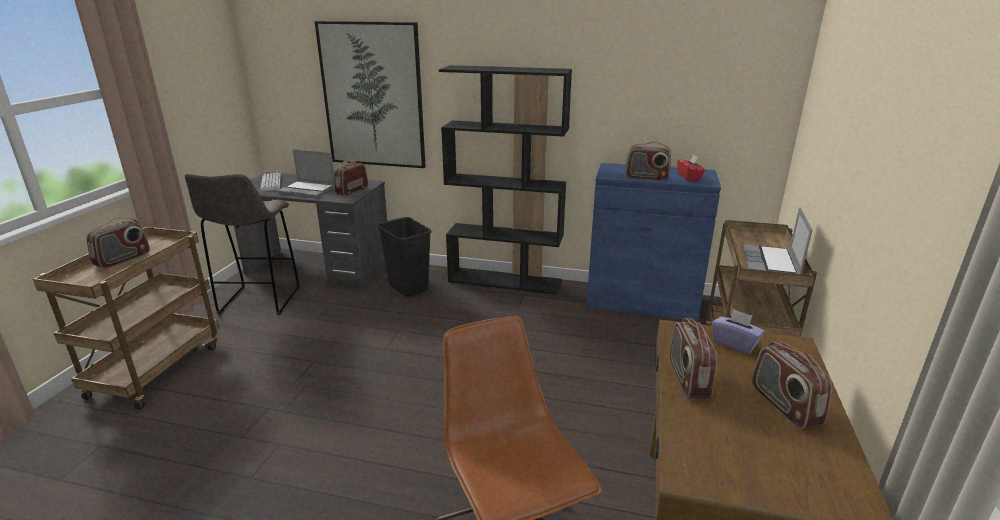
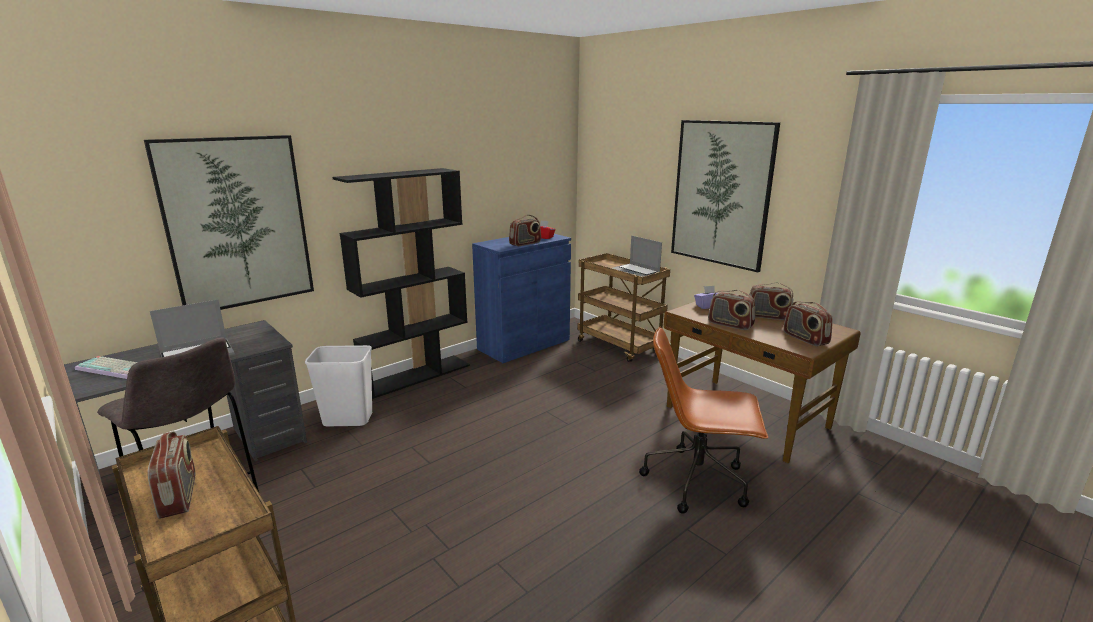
camera: 55 degrees left, 5 degrees down
(352, 191) = (255, 337): radio -> radio (805, 339)
(409, 288) = (348, 419): black trash can -> white trash can
(888, 170) = (721, 194): none -> picture

